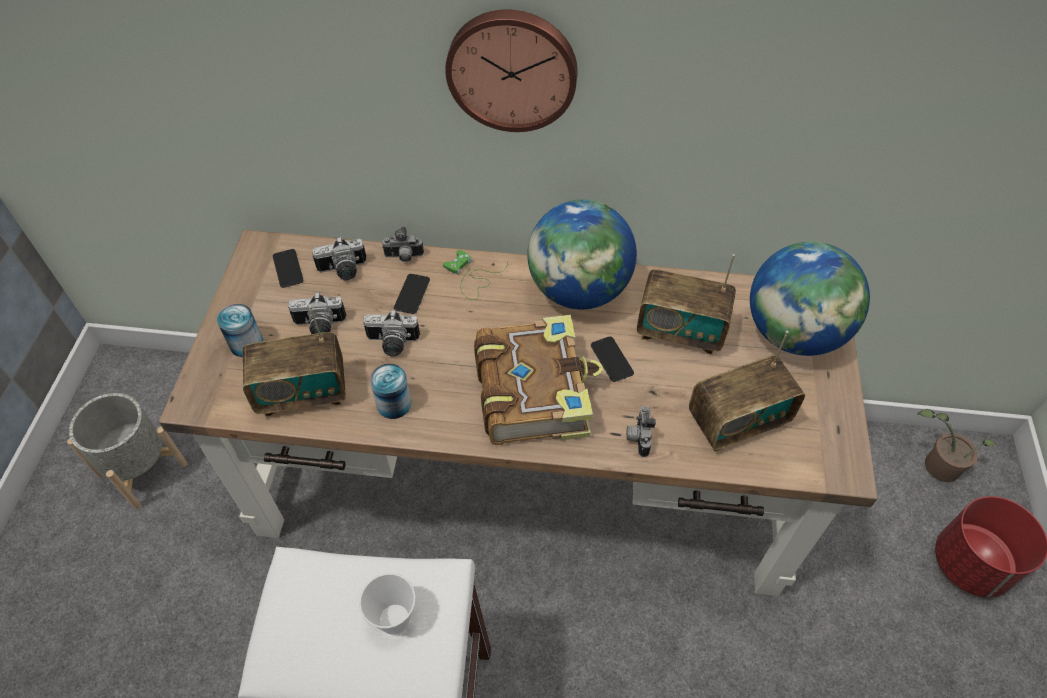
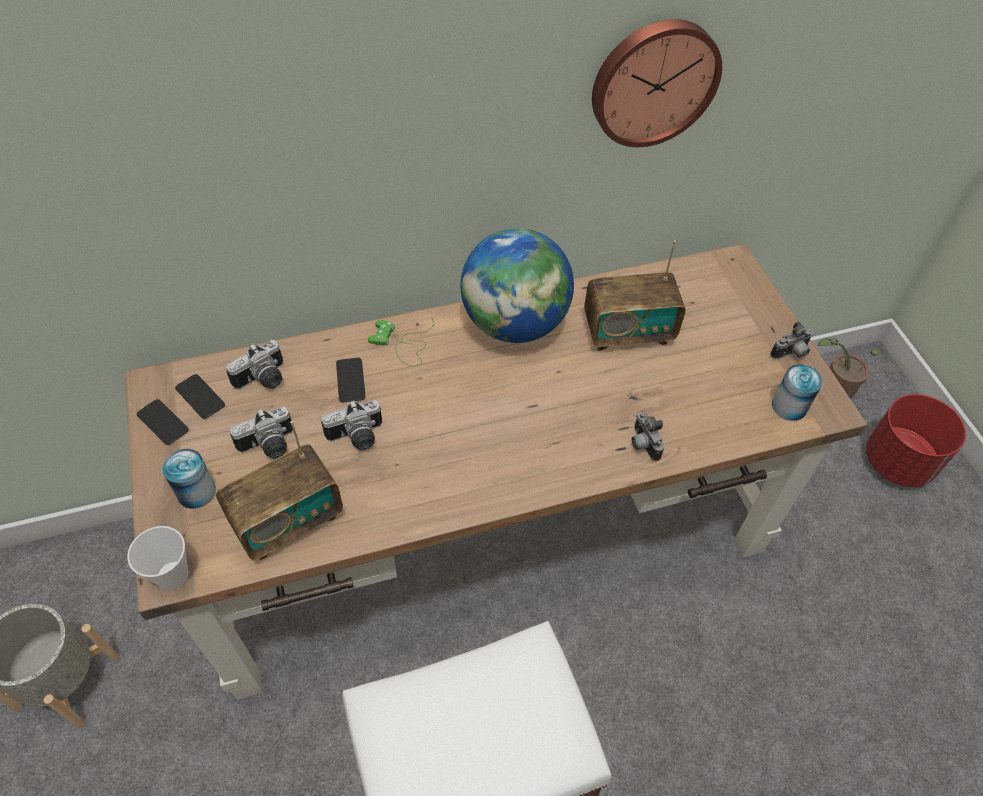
camera: 25 degrees left, 0 degrees up
(394, 404) = (391, 497): can -> can (789, 406)
(394, 619) = (506, 711): cup -> cup (172, 575)
(404, 257) = (321, 345): camera -> camera (791, 353)
(512, 69) = (418, 111): wall clock -> wall clock (653, 81)
(534, 391) = (524, 435): book -> none
(611, 359) = (580, 379): phone -> phone (163, 422)
(737, 422) = (720, 398): radio -> none
(793, 333) = (725, 302): globe -> none

